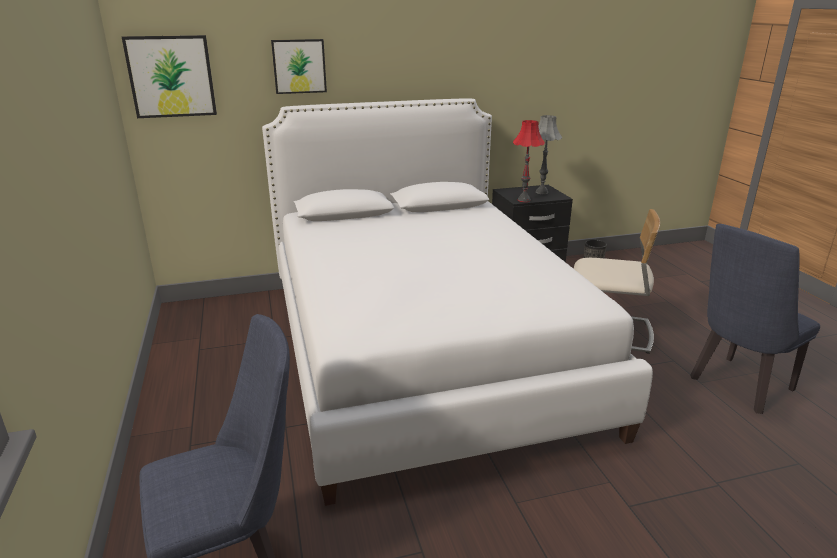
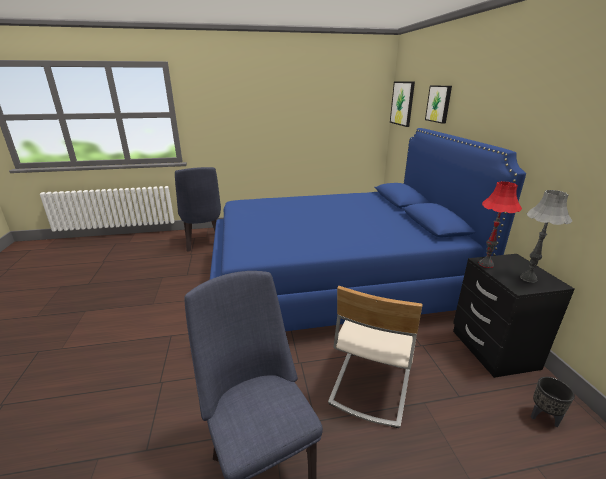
camera: 95 degrees right, 0 degrees up
(424, 351) = (333, 282): white bed -> blue bed

